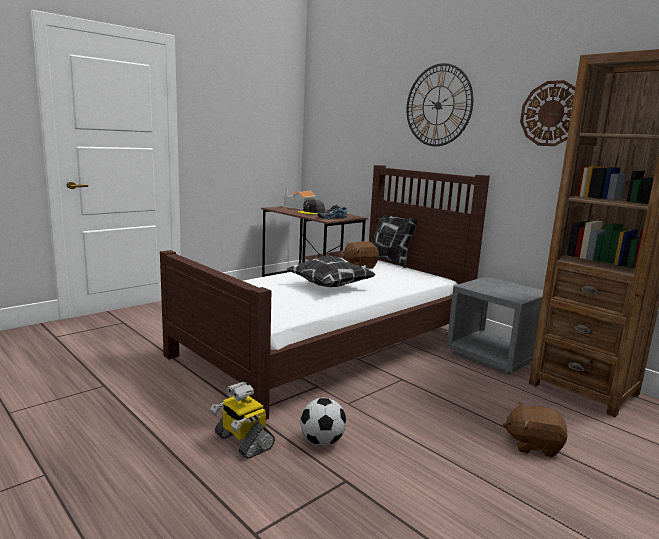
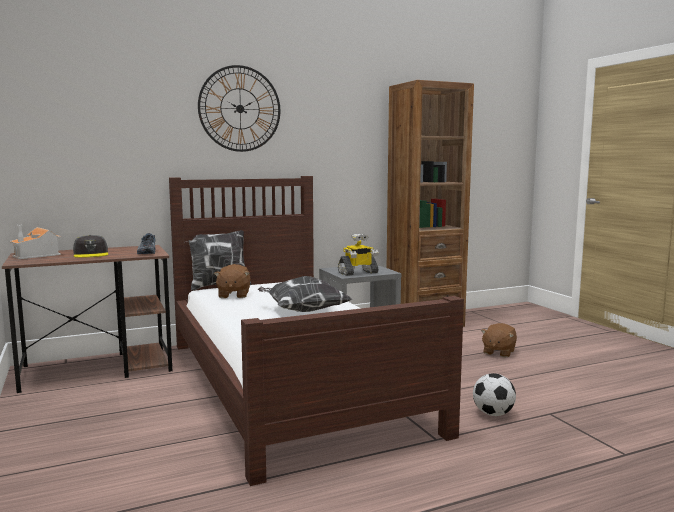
camera: 70 degrees left, 5 degrees down
(242, 441) = (492, 448): toy robot -> toy robot (358, 273)
(551, 113) = (351, 120): wall clock -> none

